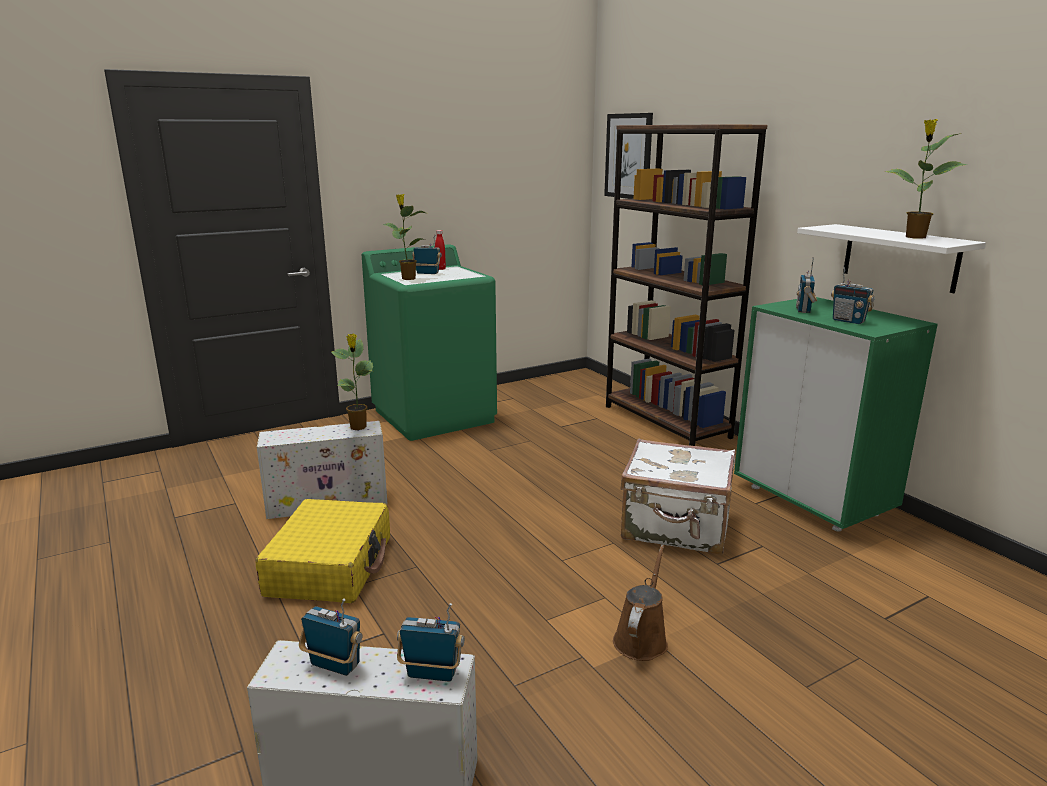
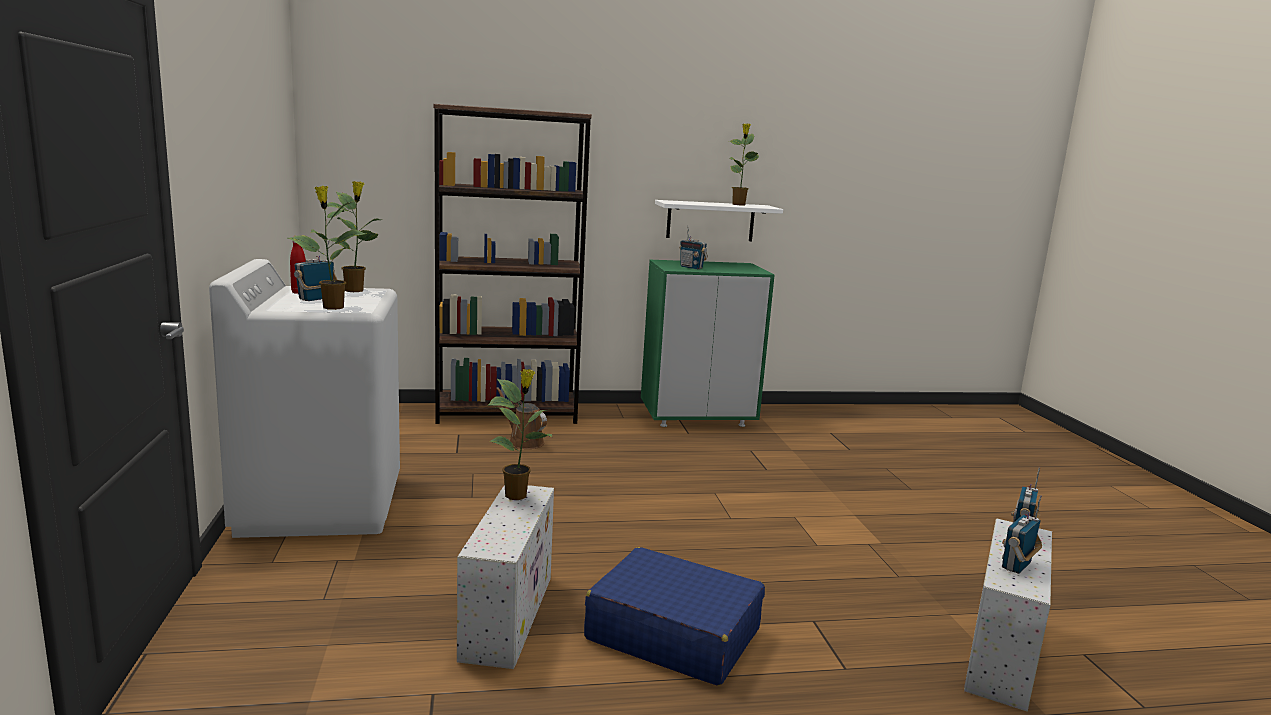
camera: 70 degrees left, 5 degrees down
(330, 566) = (673, 634): yellow suitcase -> blue suitcase
(434, 416) = (320, 504): green washing machine -> white washing machine
(468, 273) = (355, 290): none -> potted plant
(629, 156) = (374, 136): picture -> none
(641, 638) = (852, 518): brown watering can -> brown watering can (523, 442)
(676, 528) = (706, 466): white suitcase -> none
(848, 321) = (731, 269): radio -> none

